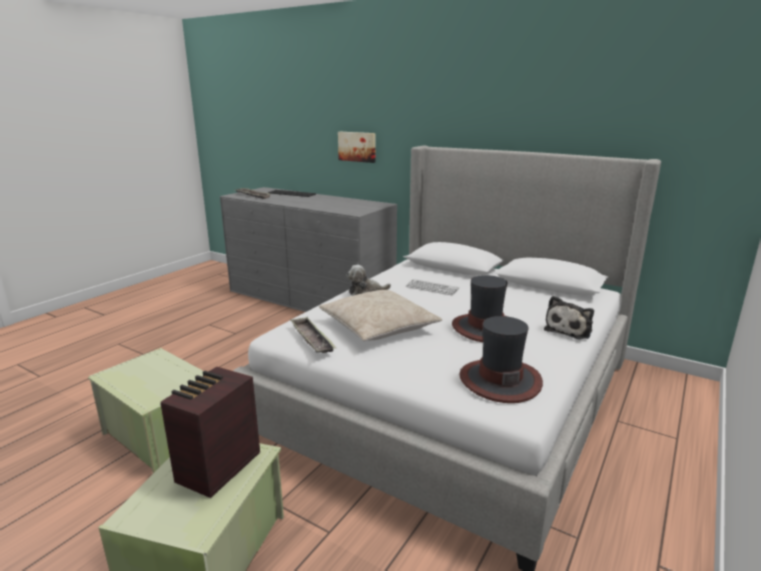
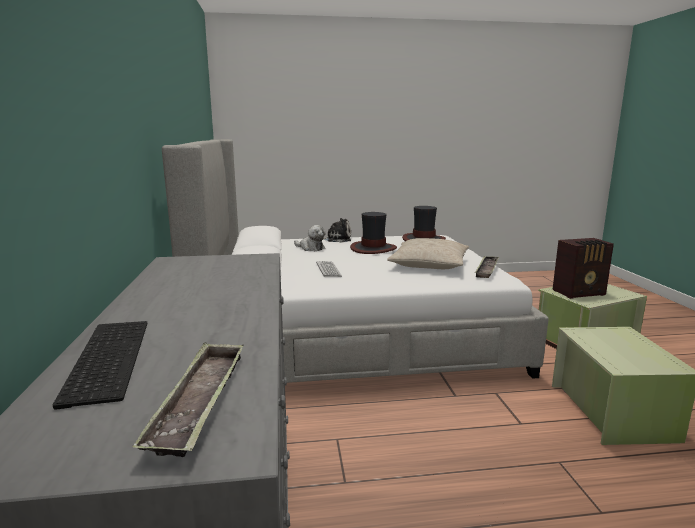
camera: 130 degrees left, 5 degrees down
(357, 146) = (108, 164): picture -> none
(366, 292) = (382, 283): plush toy -> plush toy (310, 248)

